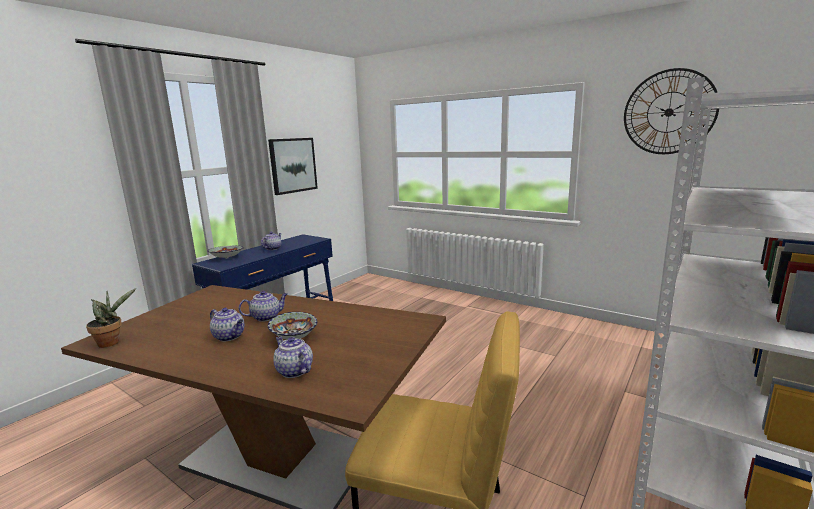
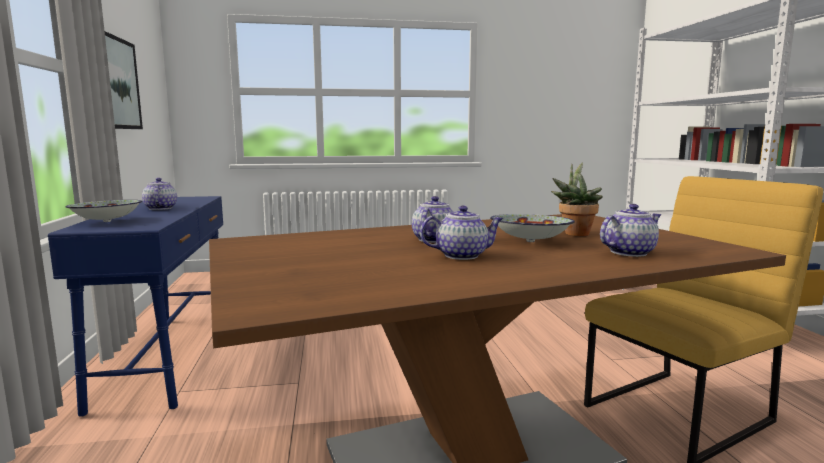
camera: 45 degrees left, 5 degrees down
(112, 342) = (304, 299): potted plant -> potted plant (575, 233)
(294, 371) = (629, 252): teapot -> teapot turned 150 degrees clockwise
(669, 112) = (547, 58): wall clock -> none

